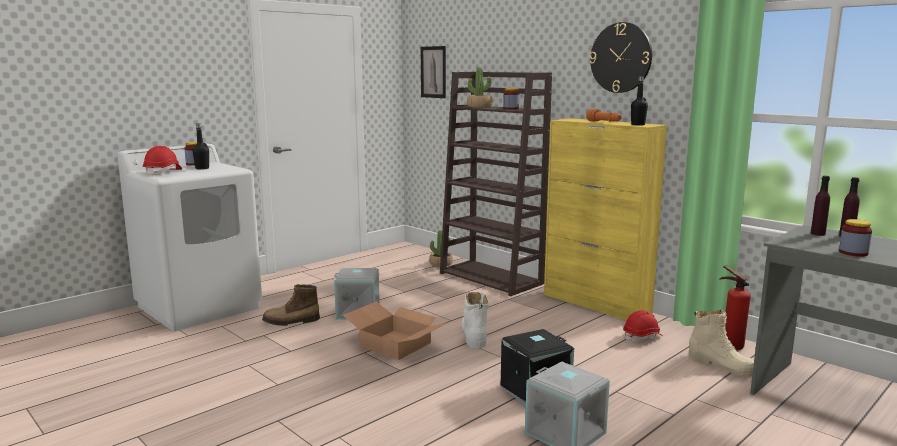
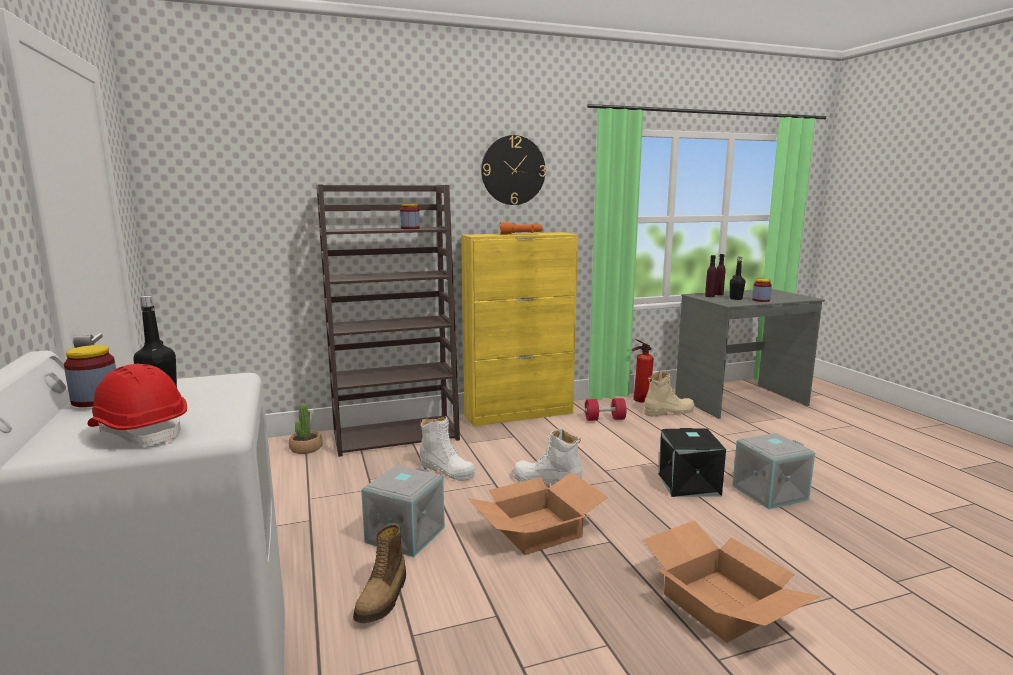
camera: 65 degrees left, 0 degrees up
(342, 417) = (718, 603): none -> cardboard box
(433, 72) = (217, 186): picture -> none
(455, 303) = (447, 470): none -> white boot
(479, 106) = (352, 229): potted plant -> none
(638, 125) = (557, 233): black bottle -> black bottle (736, 299)
(642, 337) = (604, 419): red hard hat -> red dumbbell

